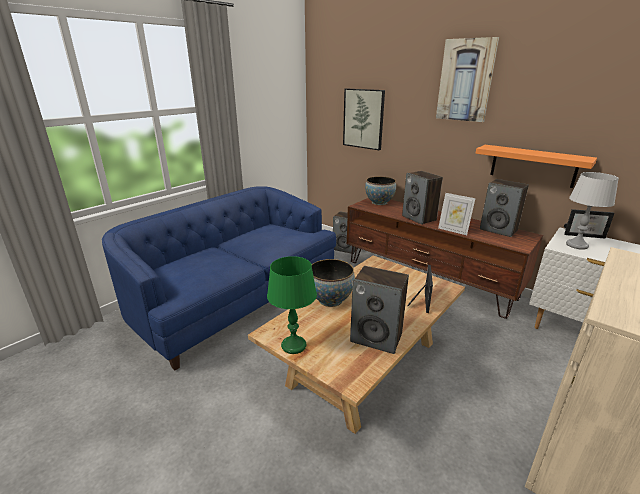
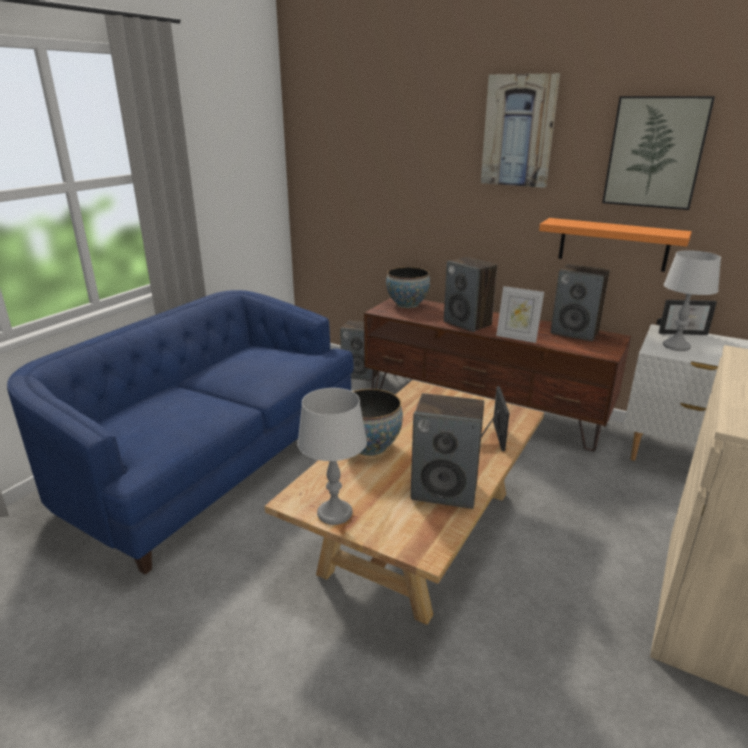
camera: 10 degrees left, 0 degrees up
(294, 345) = (335, 513): green table lamp -> grey table lamp
(363, 119) = (376, 185): picture -> picture (655, 152)

